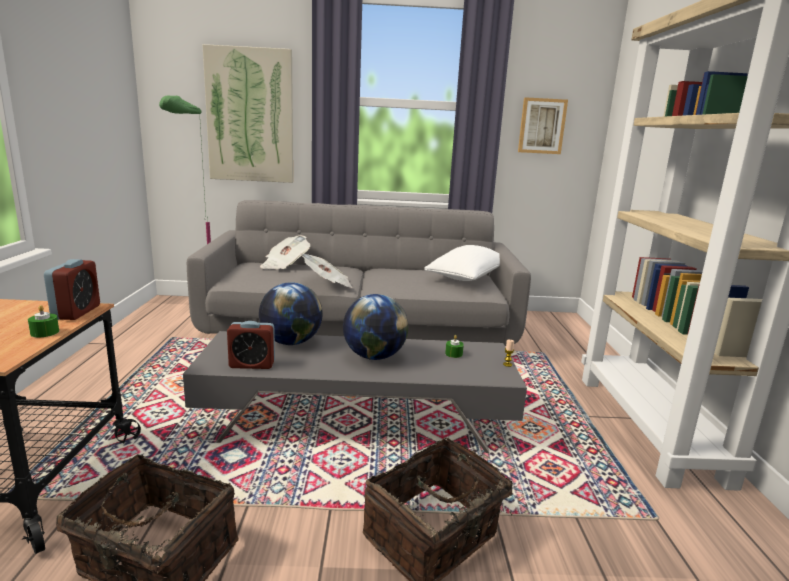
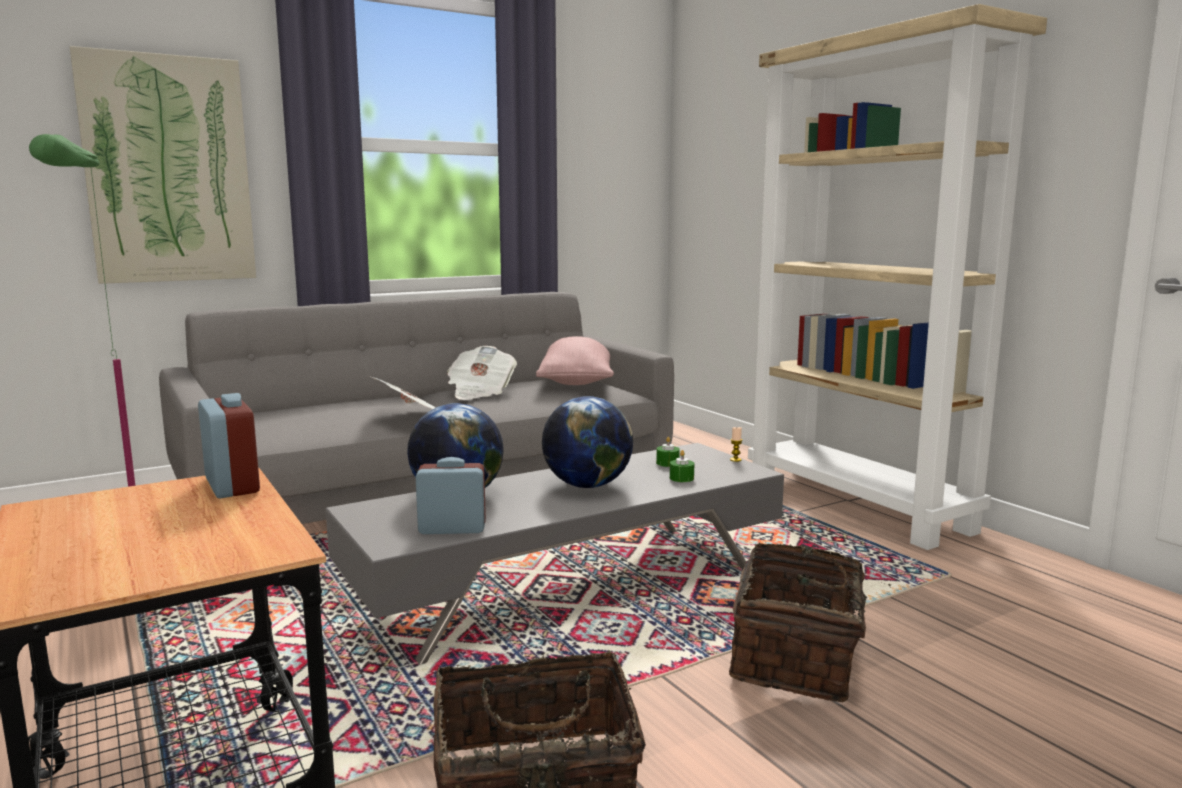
camera: 30 degrees left, 5 degrees down
(45, 332) = (254, 512): green candle -> green candle (681, 478)
(252, 364) = (452, 529): alarm clock -> alarm clock turned 150 degrees counterclockwise
(284, 265) = (310, 407): newspaper -> newspaper (480, 392)
(468, 278) = (577, 382): white pillow -> pink pillow
(542, 126) = (598, 174): picture -> none

